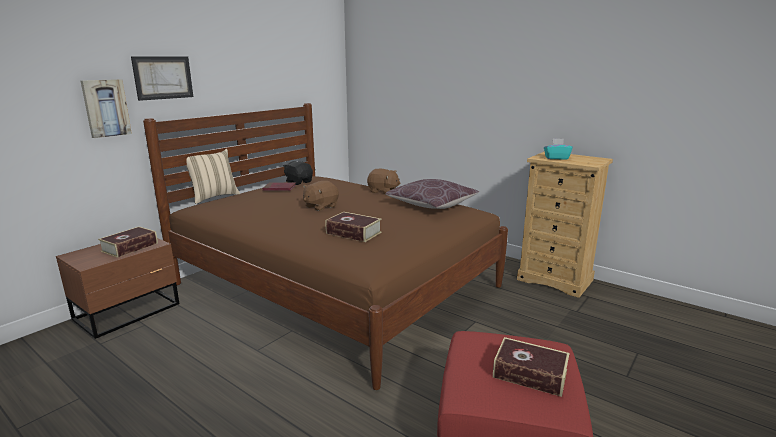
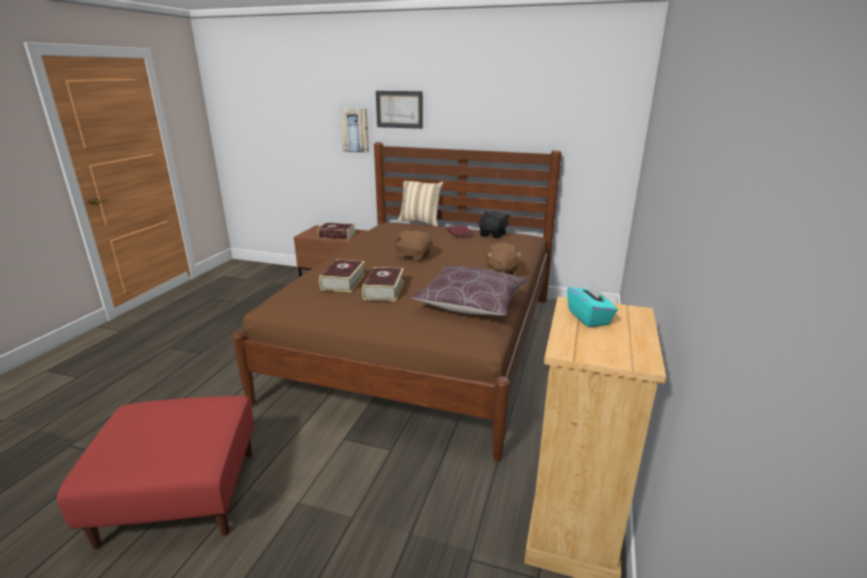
camera: 70 degrees right, 5 degrees up
(530, 374) = (151, 443): book -> book (384, 290)

